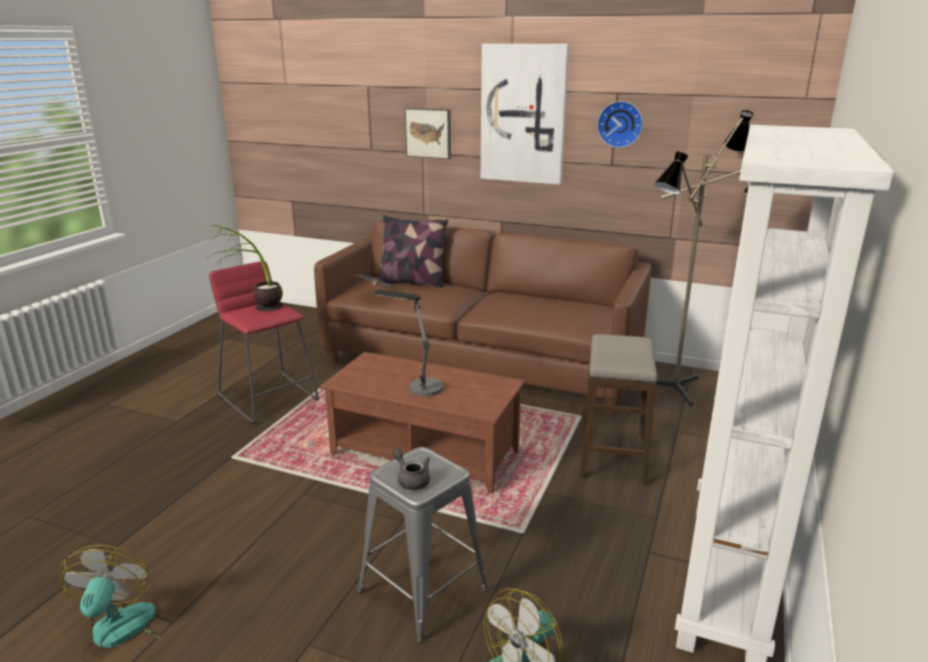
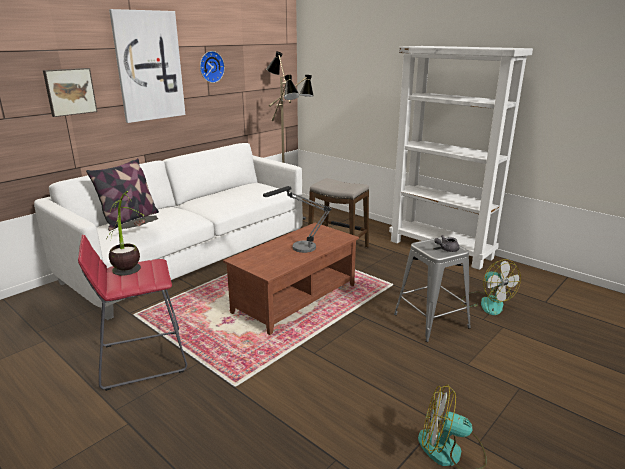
camera: 70 degrees left, 0 degrees up
(482, 362) = (191, 258): brown sofa -> white sofa

